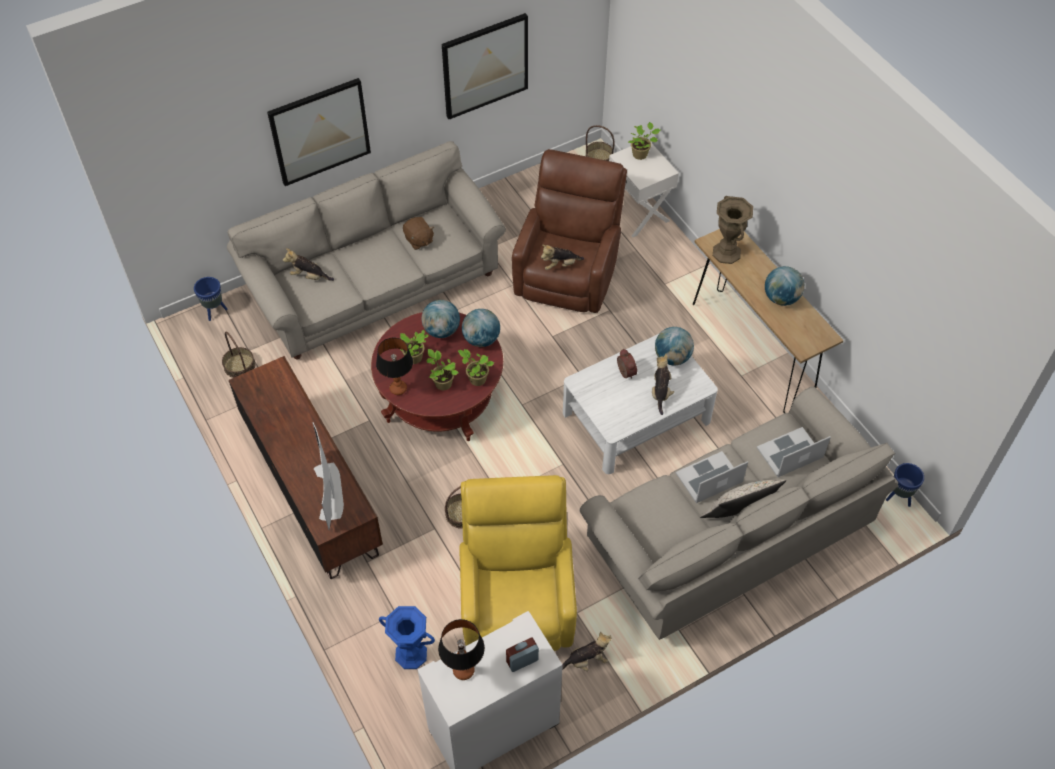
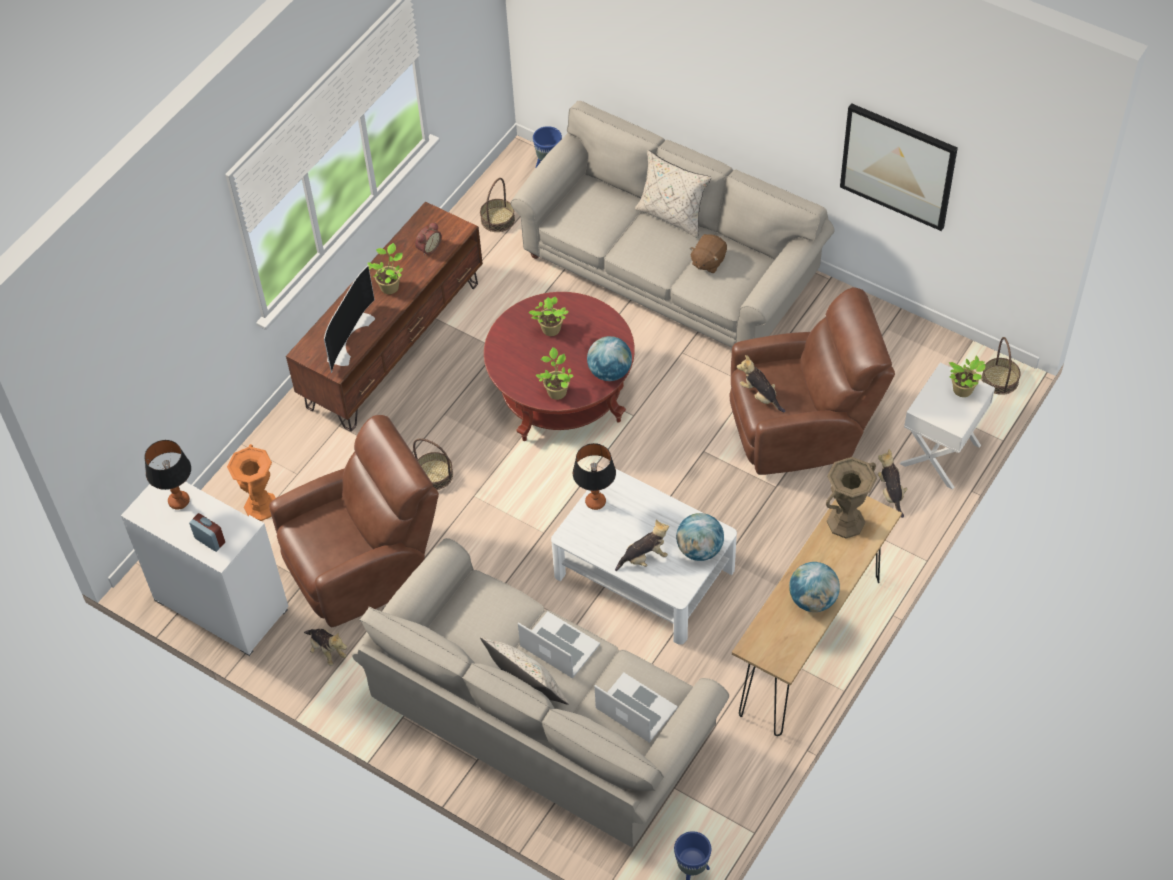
camera: 65 degrees right, 0 degrees up
(309, 276) = (599, 200): plush toy -> plush toy (891, 493)
(320, 131) = (703, 86): picture -> none
(331, 491) = (348, 337): television -> television turned 150 degrees clockwise
(358, 242) = (672, 216): none -> beige pillow
(398, 389) = (505, 335): table lamp -> table lamp (595, 502)
(411, 654) = (261, 506): blue vase -> orange vase
(441, 330) = (599, 335): globe -> none
(442, 383) = (534, 366): potted plant -> potted plant (390, 286)
(517, 599) = (364, 563): yellow armchair -> brown armchair
(624, 372) = (650, 515): alarm clock -> alarm clock (428, 247)

